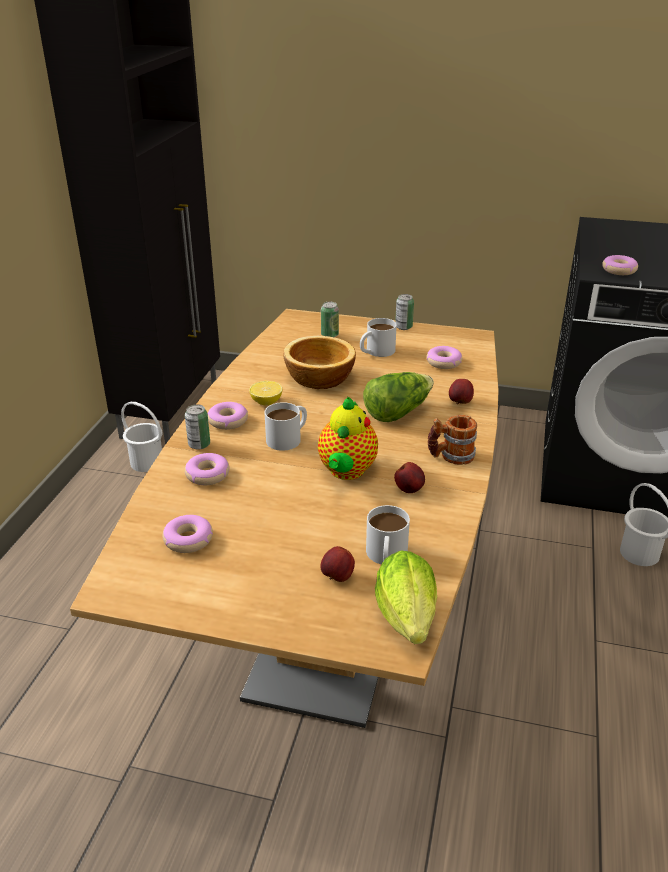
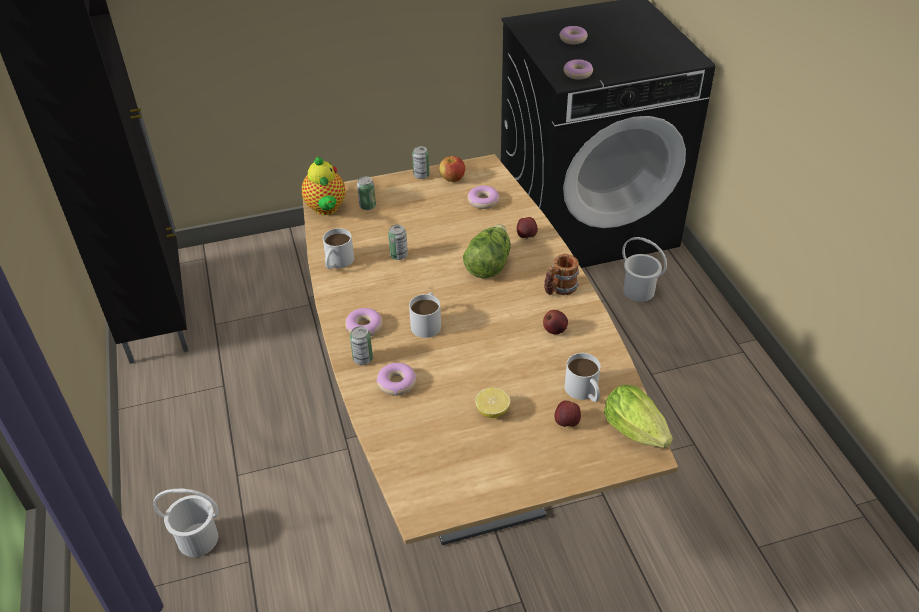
camera: 30 degrees left, 10 degrees up
(147, 462) = (181, 376): white bucket -> white bucket (198, 538)
(188, 540) = (437, 444): donut -> donut (573, 39)
(266, 402) = (378, 295): lemon -> lemon (492, 411)
(318, 378) = (399, 255): bowl -> can
(346, 472) = (498, 334): teapot -> teapot (326, 209)
(376, 352) = (421, 210): white mug -> white mug (337, 262)
(430, 338) = (452, 179): none -> apple

